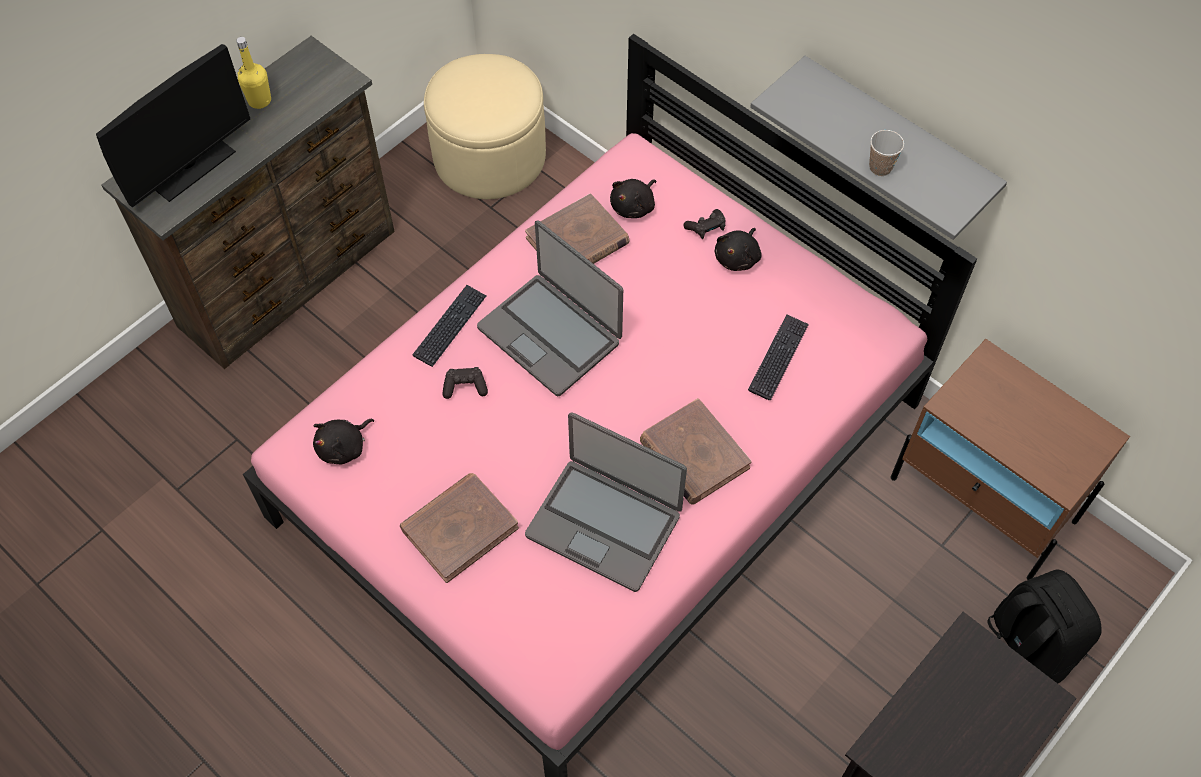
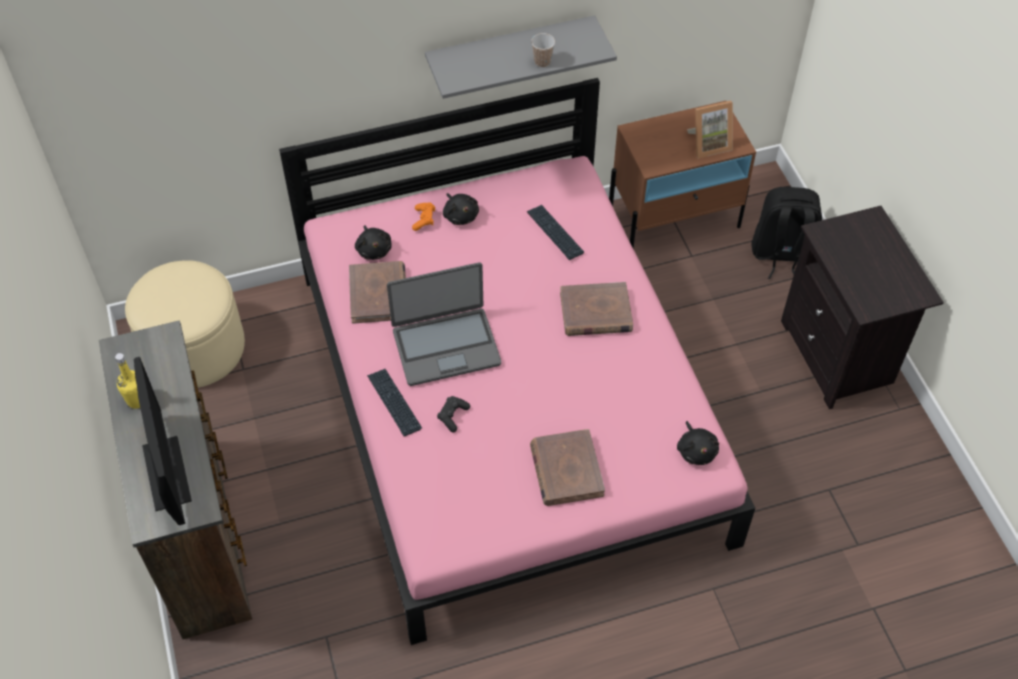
camera: 60 degrees left, 5 degrees down
(344, 447) = (451, 514): black plush toy -> black plush toy (696, 450)
(604, 523) = (615, 385): laptop -> none
(706, 228) = (424, 220): black game controller -> orange game controller
(1036, 450) = (708, 144): none -> picture frame

